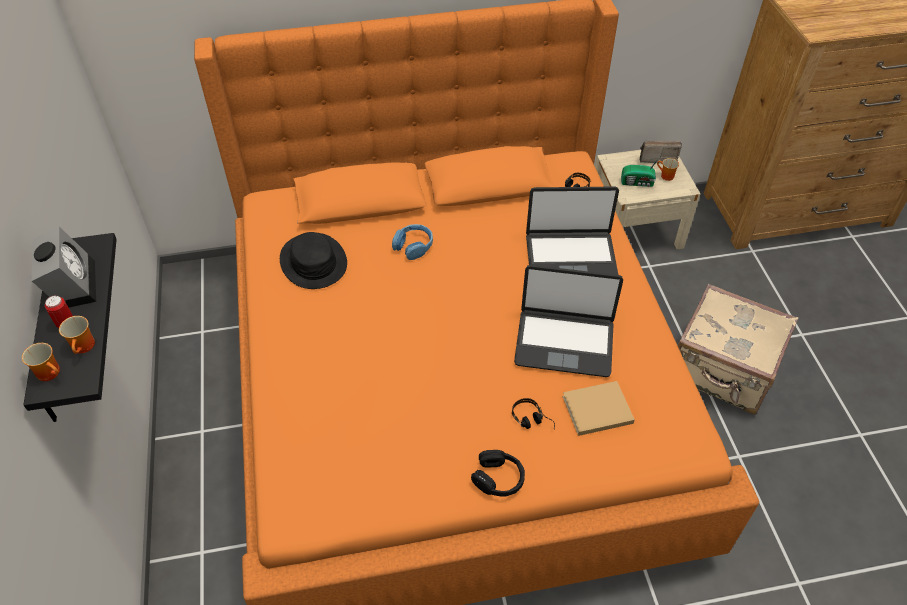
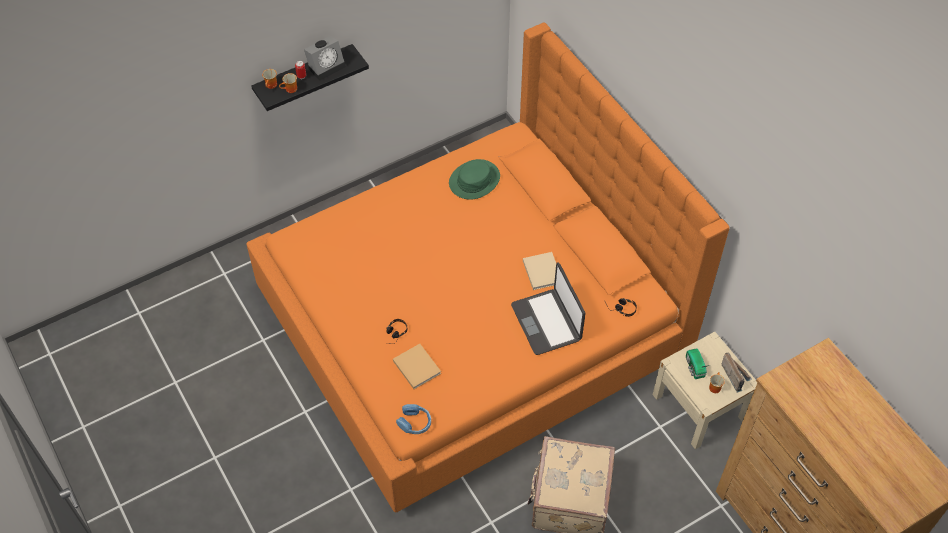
camera: 70 degrees right, 5 degrees up
(313, 262) = (474, 180): black hat -> green hat
(413, 246) = (514, 228): blue headphones -> blue headphones (415, 423)
(491, 239) = (542, 271): none -> beige book
(498, 479) = (347, 328): black headphones -> none
(564, 342) = (465, 337): laptop -> none

